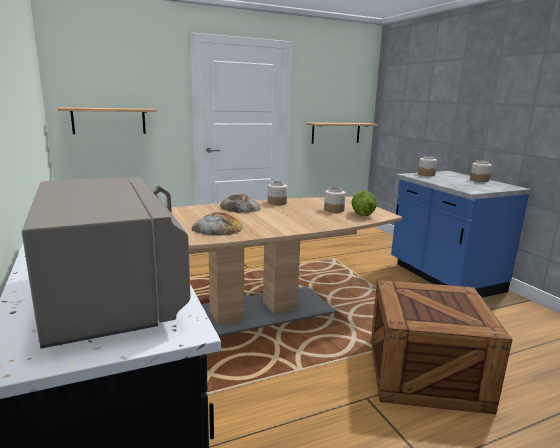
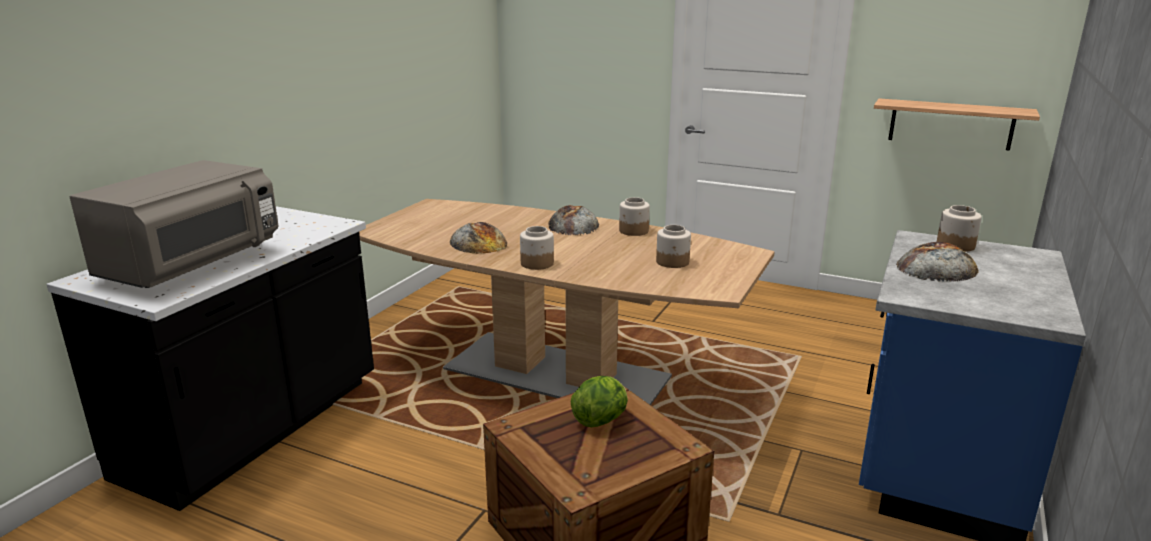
camera: 50 degrees right, 5 degrees up
(109, 121) = (562, 75): shelf -> none
(362, 215) = (687, 280): lettuce -> lettuce (601, 420)
(447, 181) = (936, 268): none -> bread
(479, 180) = (1032, 285): jar -> jar (536, 263)

